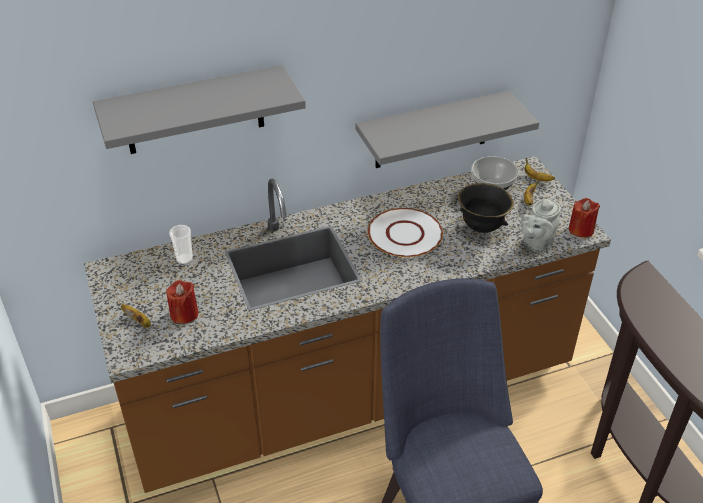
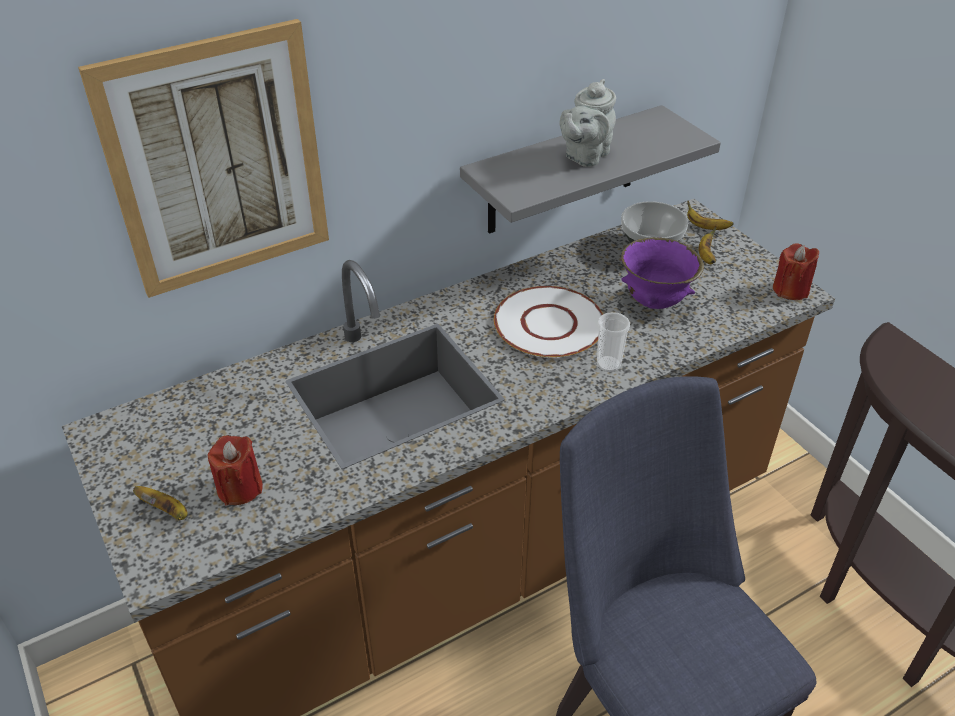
camera: 10 degrees left, 0 degrees up
(184, 259) = (224, 400): cup -> cup (608, 364)
(194, 111) = (218, 162): grey shelf -> picture
(481, 228) = (654, 303): black bowl -> purple bowl
(536, 243) = (736, 315): grey teapot -> grey teapot (585, 156)

